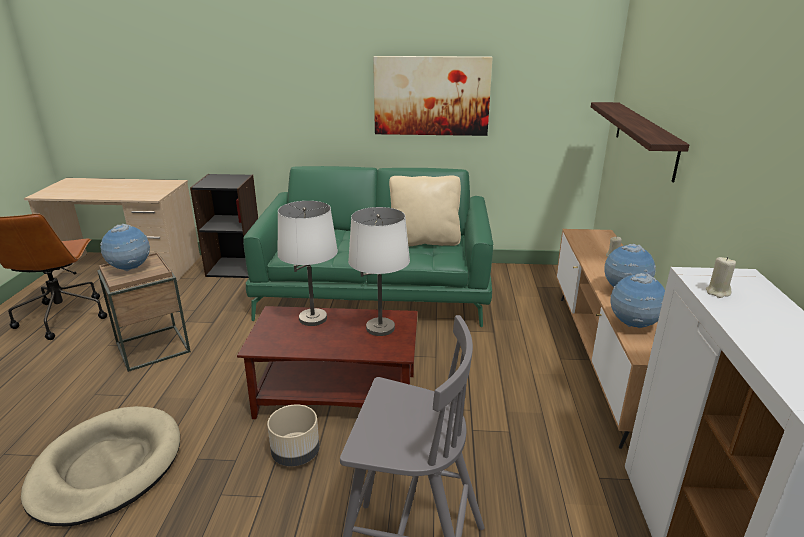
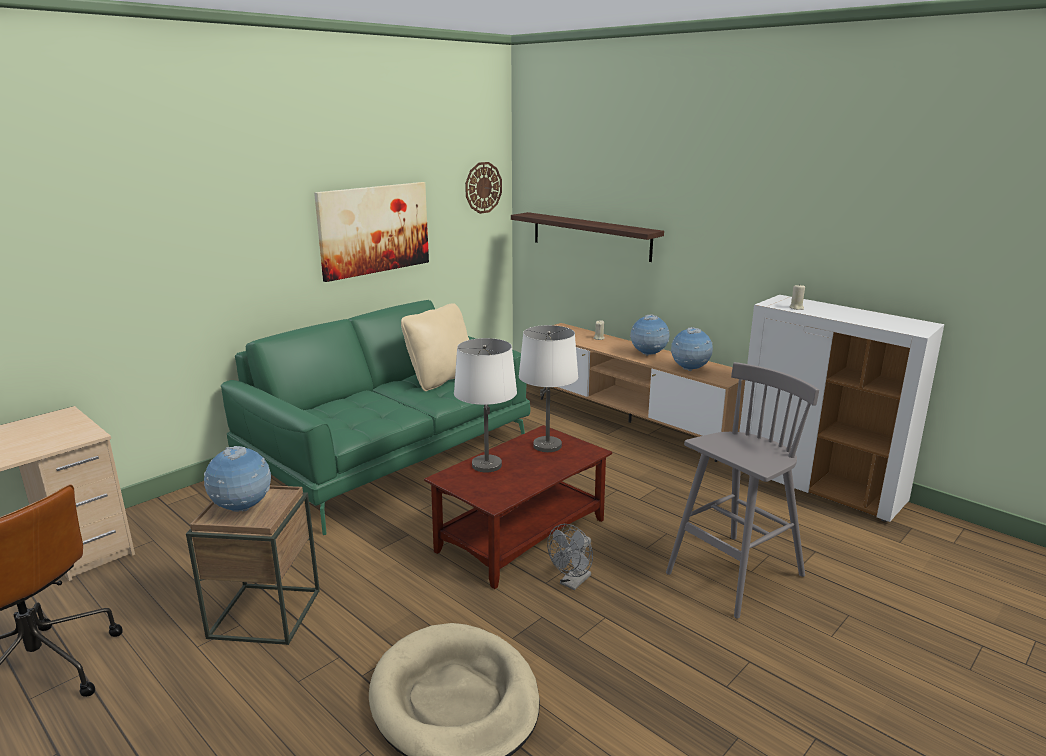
camera: 50 degrees left, 5 degrees down
(235, 267) = (183, 507): black bookcase -> none
(296, 454) = (572, 583): beige planter -> grey fan
(573, 69) = (483, 187): none -> wall clock

